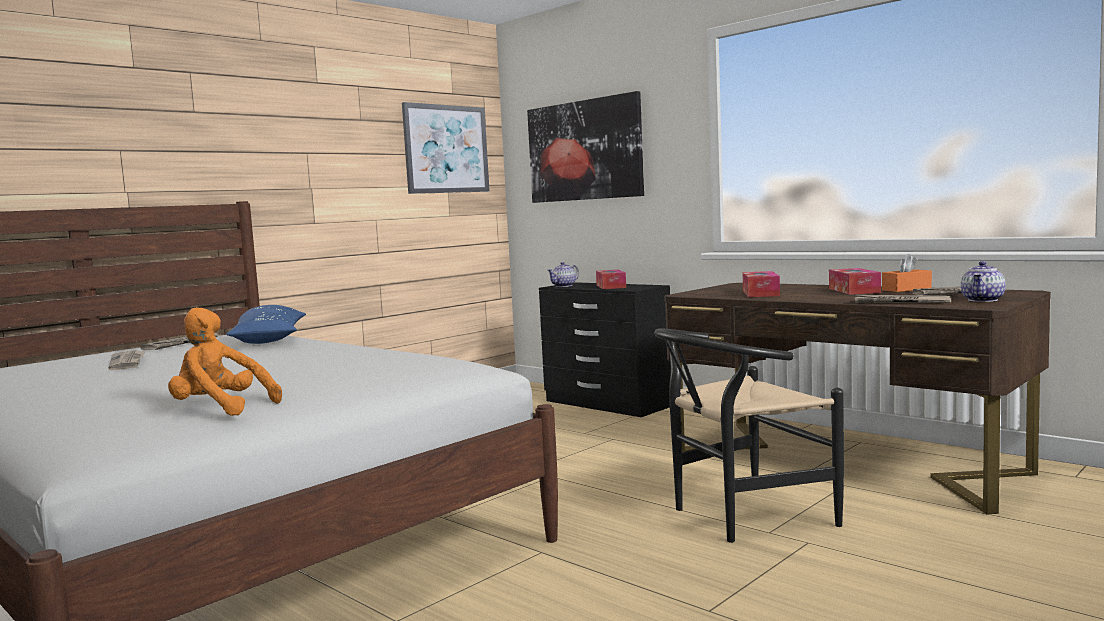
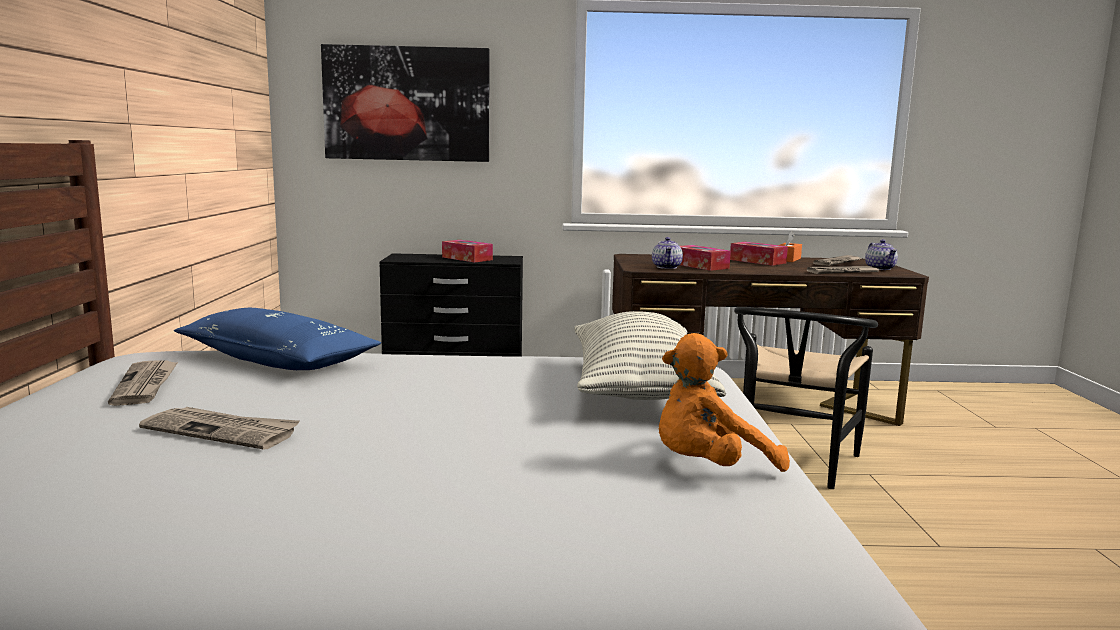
camera: 45 degrees left, 5 degrees up
(356, 371) = (637, 389): none -> pillow
(446, 149) = (235, 81): picture -> none
(564, 286) = (405, 258): teapot -> teapot (667, 267)

